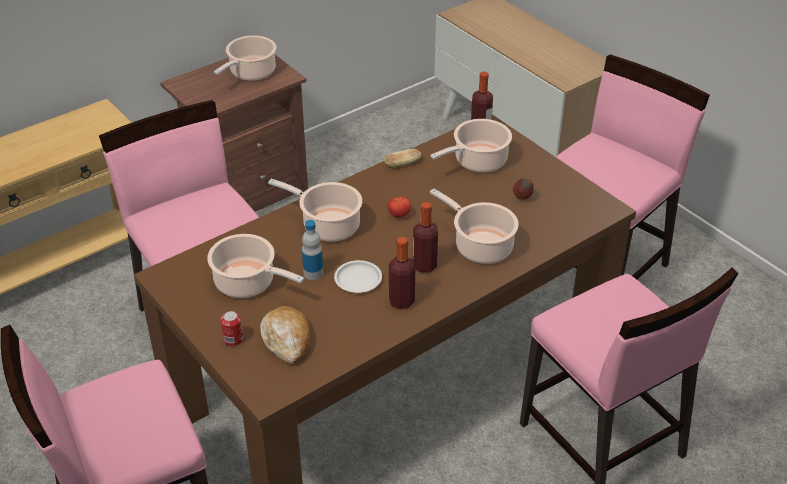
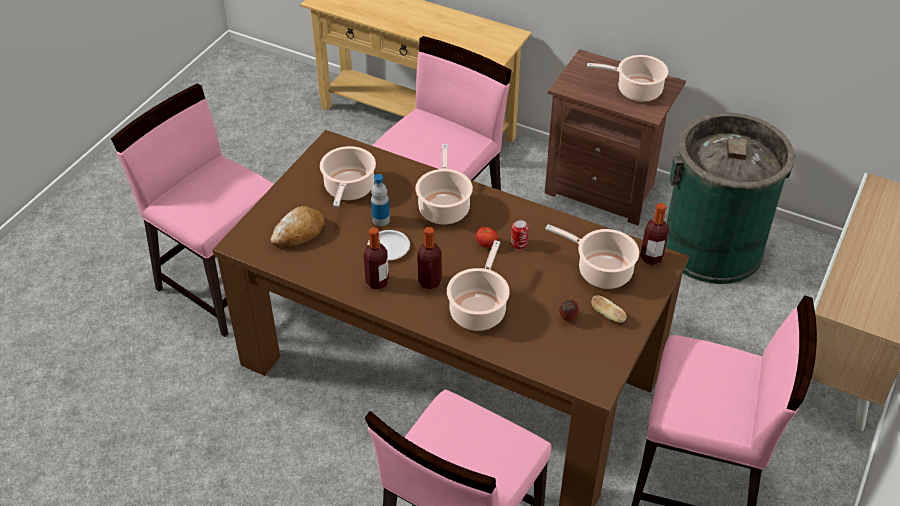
camera: 65 degrees right, 5 degrees up
(233, 339) = (284, 205): can -> can (519, 244)
(365, 162) = (712, 247): none -> green trash can
(402, 164) = (559, 222): bread -> bread (607, 315)

